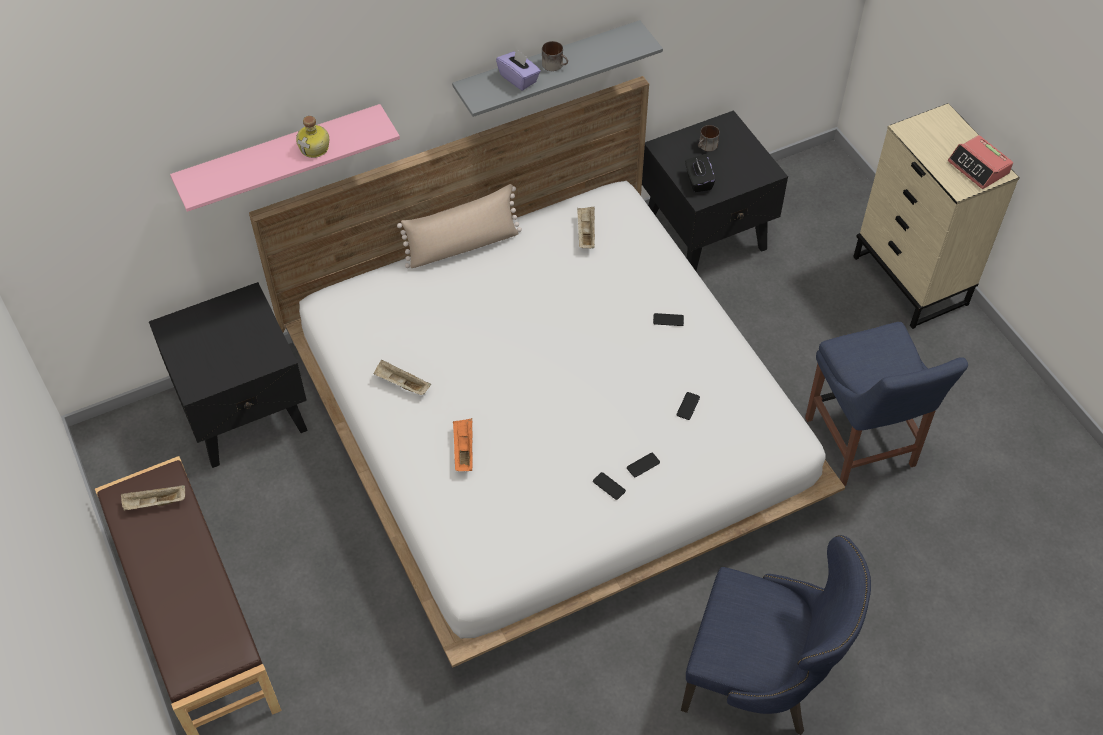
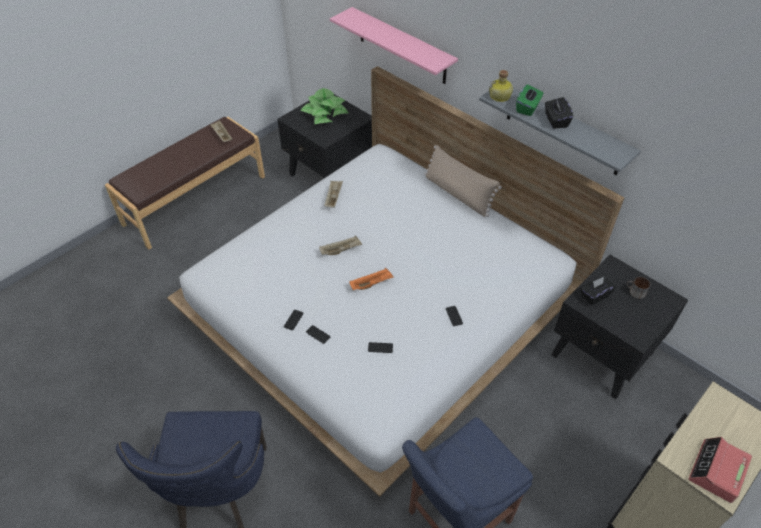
camera: 70 degrees right, 5 degrees down
(209, 340) = (325, 113): none -> potted plant
(315, 148) = (403, 45): bottle -> bottle (500, 97)
(463, 450) = (295, 239): orange tray -> orange tray (371, 284)
(519, 78) = (528, 108): purple tissue box -> green tissue box
(555, 64) = (555, 121): mug -> black tissue box
(586, 233) = (506, 249): beige tray -> beige tray (341, 250)

